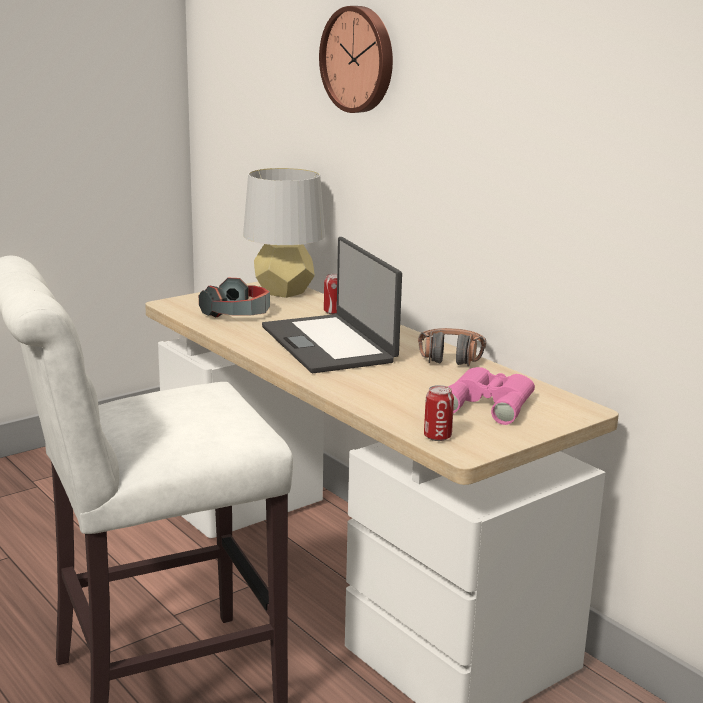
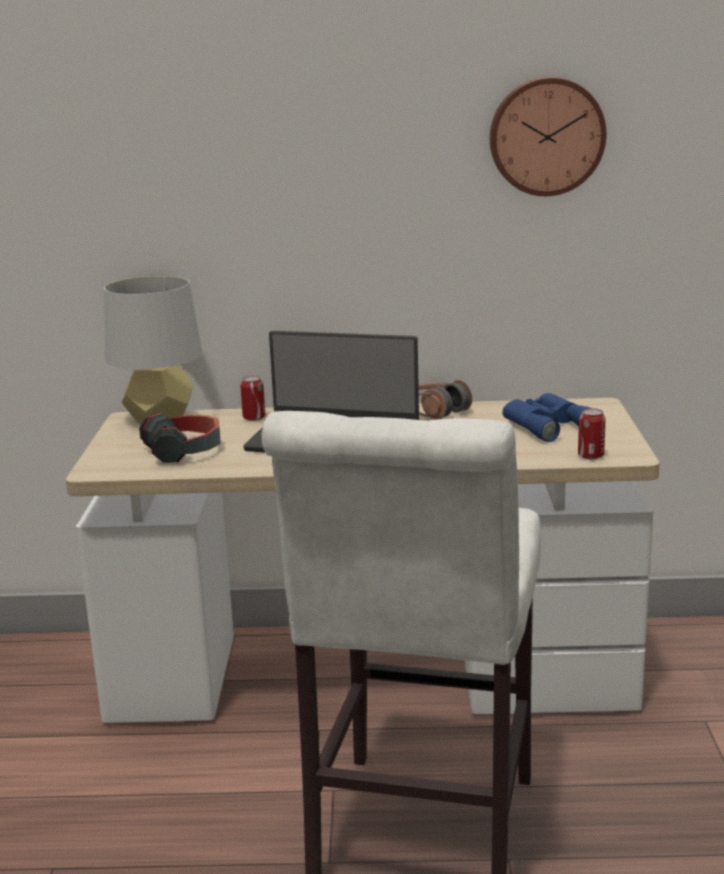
camera: 50 degrees left, 0 degrees up
(359, 59) = (217, 139): wall clock -> wall clock (546, 136)
(489, 403) = (547, 424): pink binoculars -> blue binoculars

